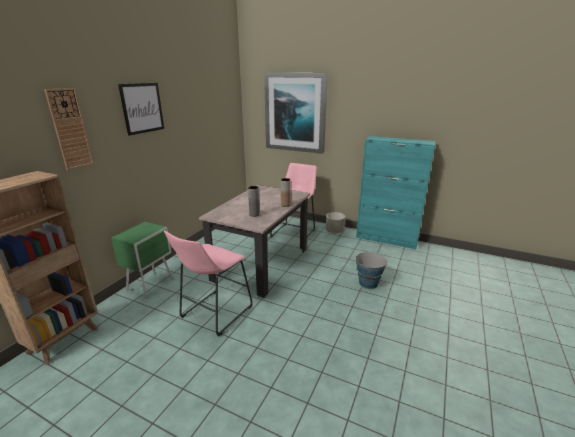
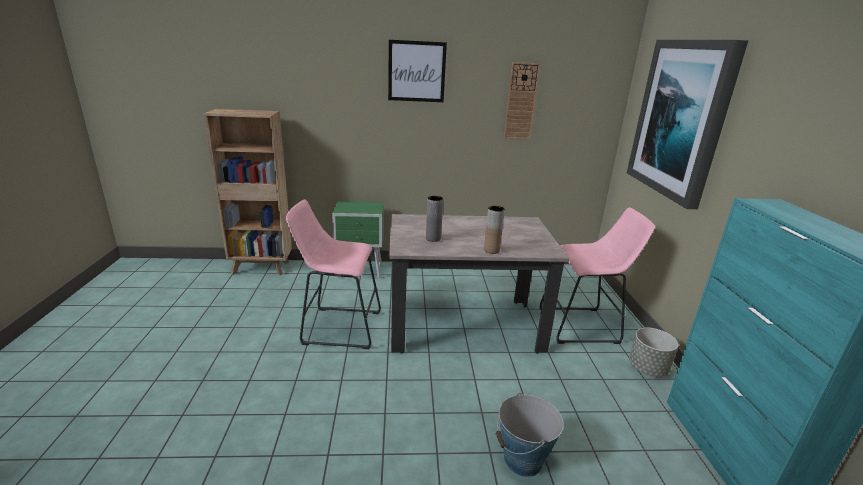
camera: 60 degrees right, 0 degrees up
(70, 129) = (322, 80): wall clock -> wall clock (521, 101)

